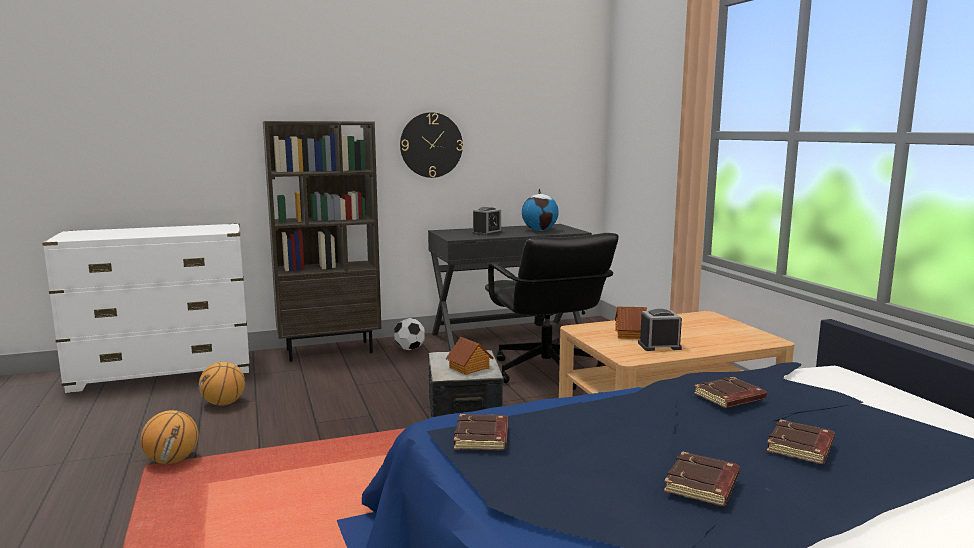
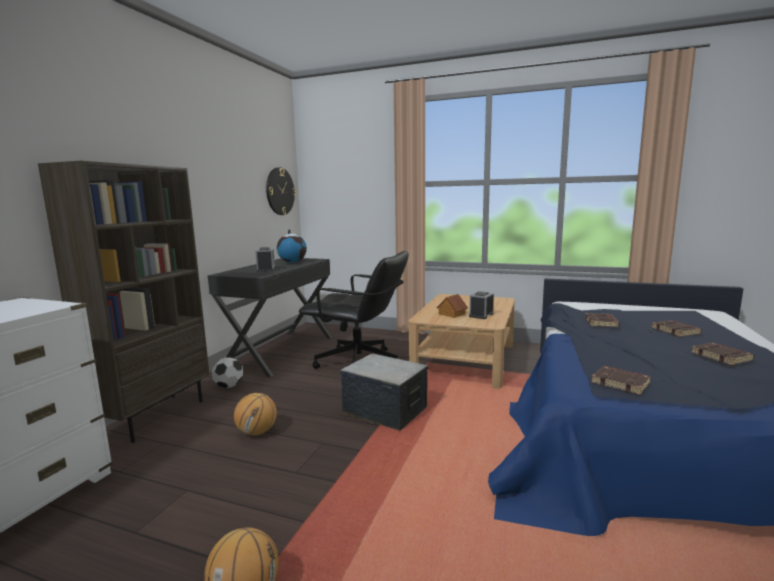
camera: 50 degrees left, 0 degrees up
(224, 403) = (156, 513): basketball -> basketball (257, 432)
(431, 145) = (200, 195): wall clock -> wall clock (280, 191)
(469, 368) = (395, 367): toy house -> none

